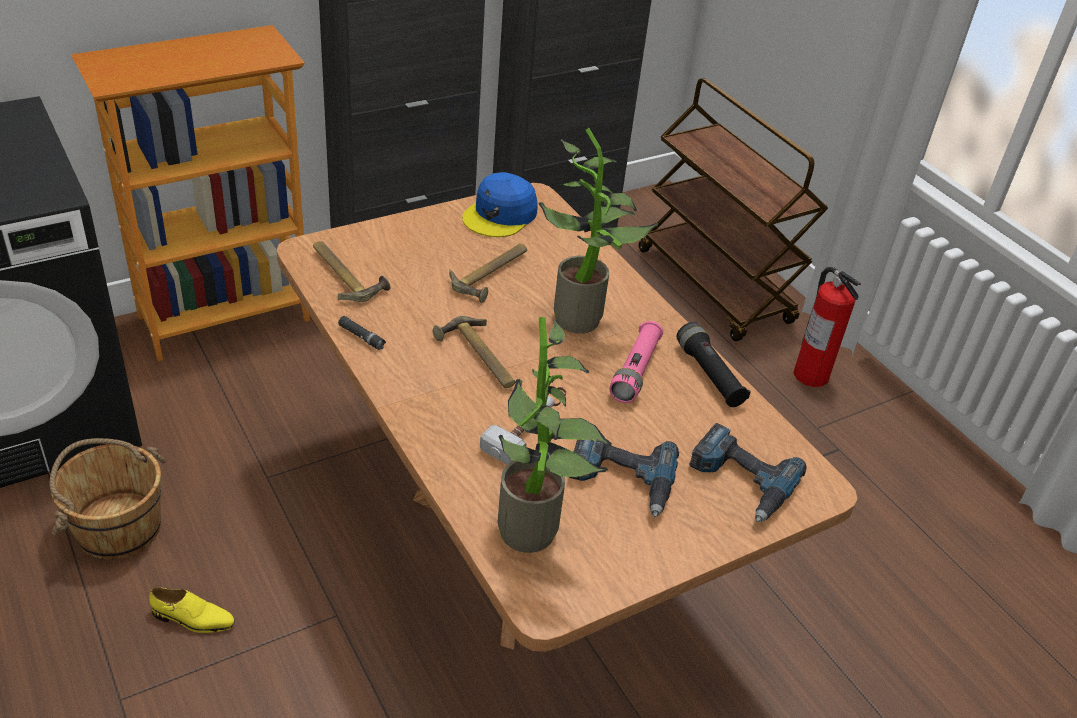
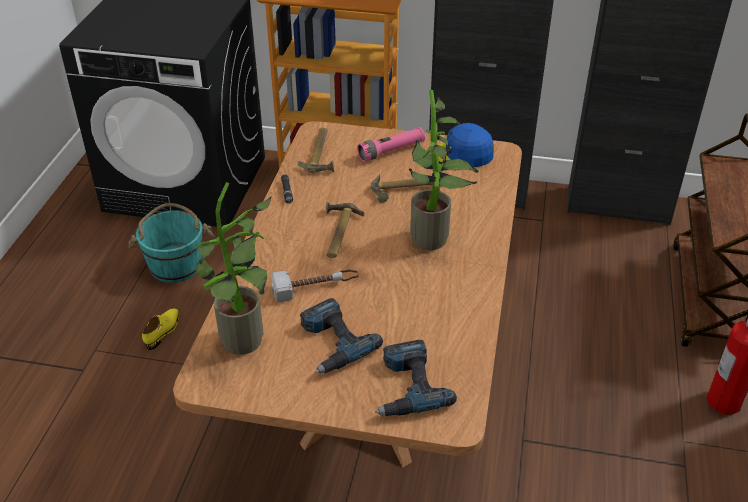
camera: 45 degrees right, 0 degrees up
(117, 527) = (176, 264): brown bucket -> turquoise bucket
(193, 619) = (163, 331): yellow shoe -> yellow shoe turned 120 degrees counterclockwise
(635, 371) = (426, 287): pink flashlight -> pink flashlight (391, 151)
(709, 375) = (474, 314): black flashlight -> none

